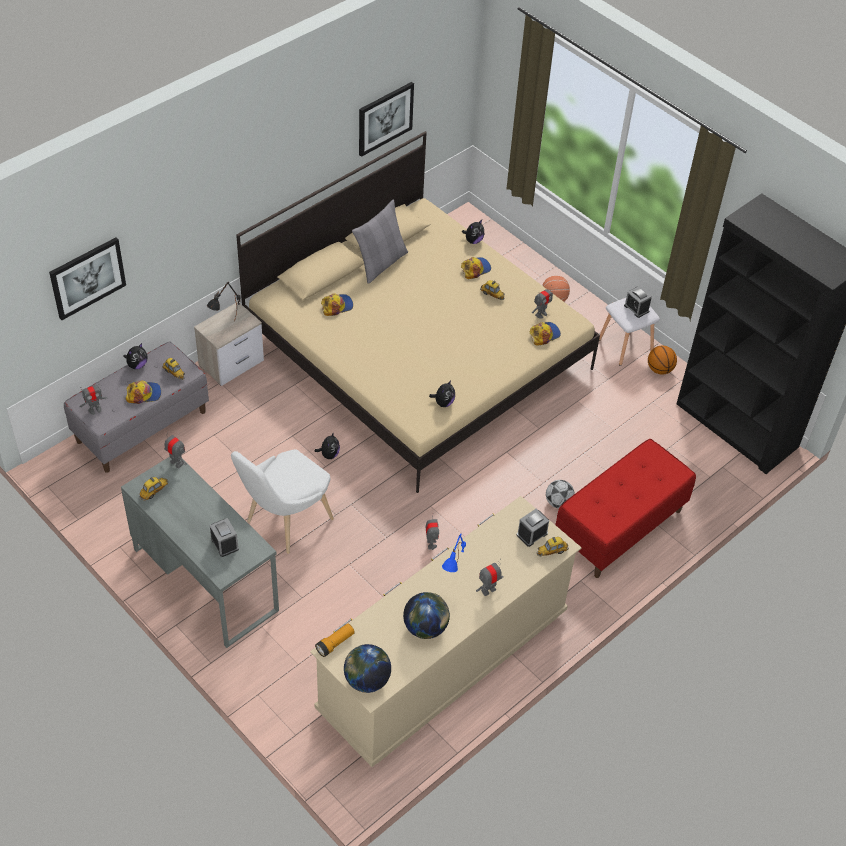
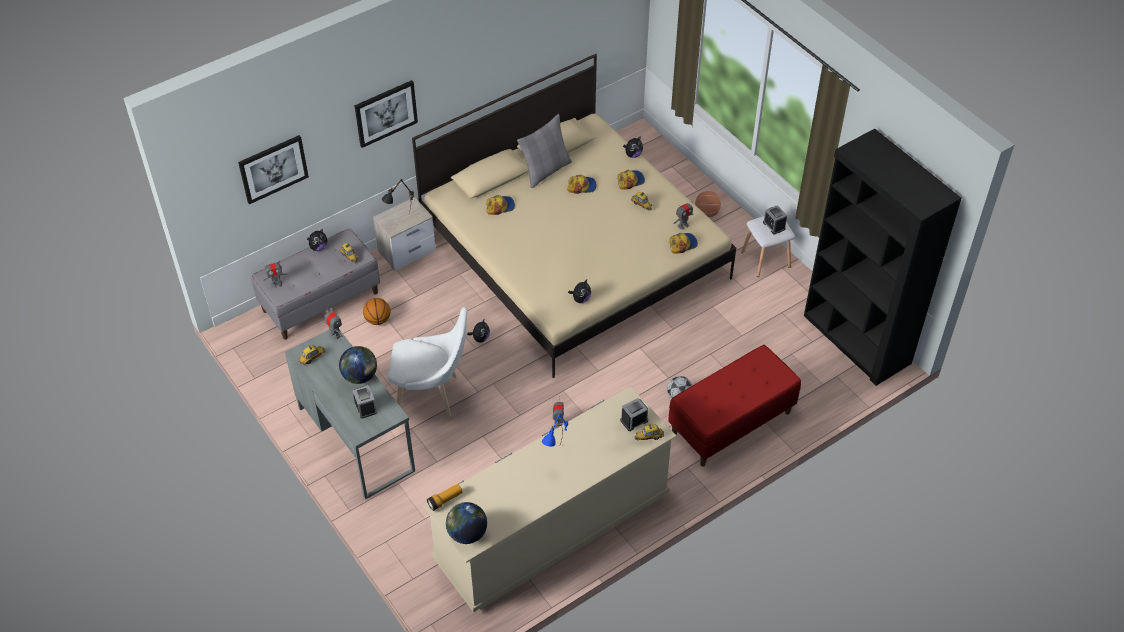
camera: 10 degrees right, 0 degrees up
(143, 394) = (320, 273): cap -> cap (581, 186)
(284, 523) = (432, 395): white chair -> white chair turned 135 degrees counterclockwise
(385, 118) = (556, 40): picture -> picture (385, 113)
(425, 628) = (525, 494): globe -> globe (360, 376)
(488, 590) = (586, 466): toy robot -> none
(659, 369) = (794, 283): basketball -> basketball (378, 320)

